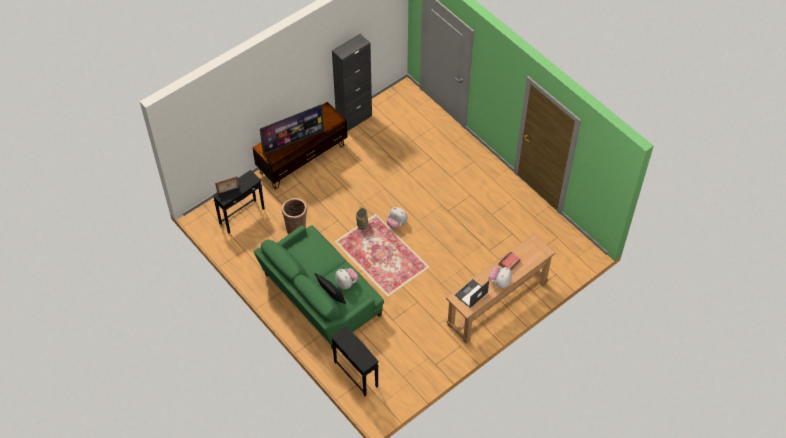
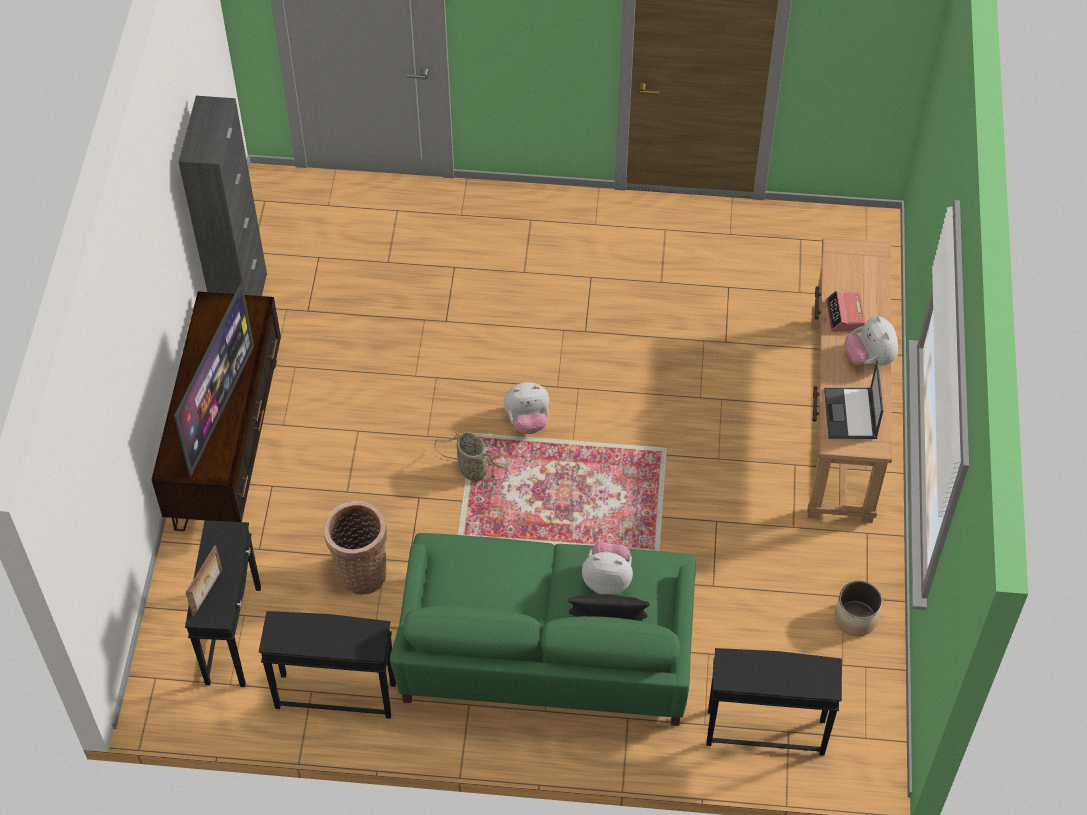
camera: 45 degrees left, 0 degrees up
(249, 256) = (335, 695): none -> black side table
(424, 367) = (855, 619): none -> planter

